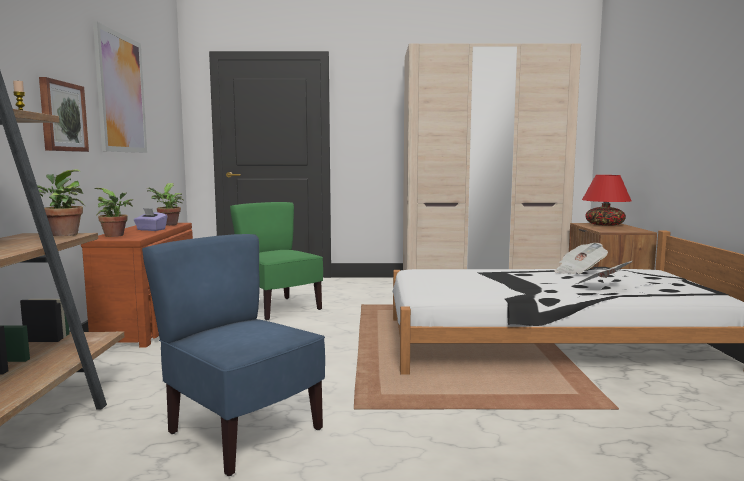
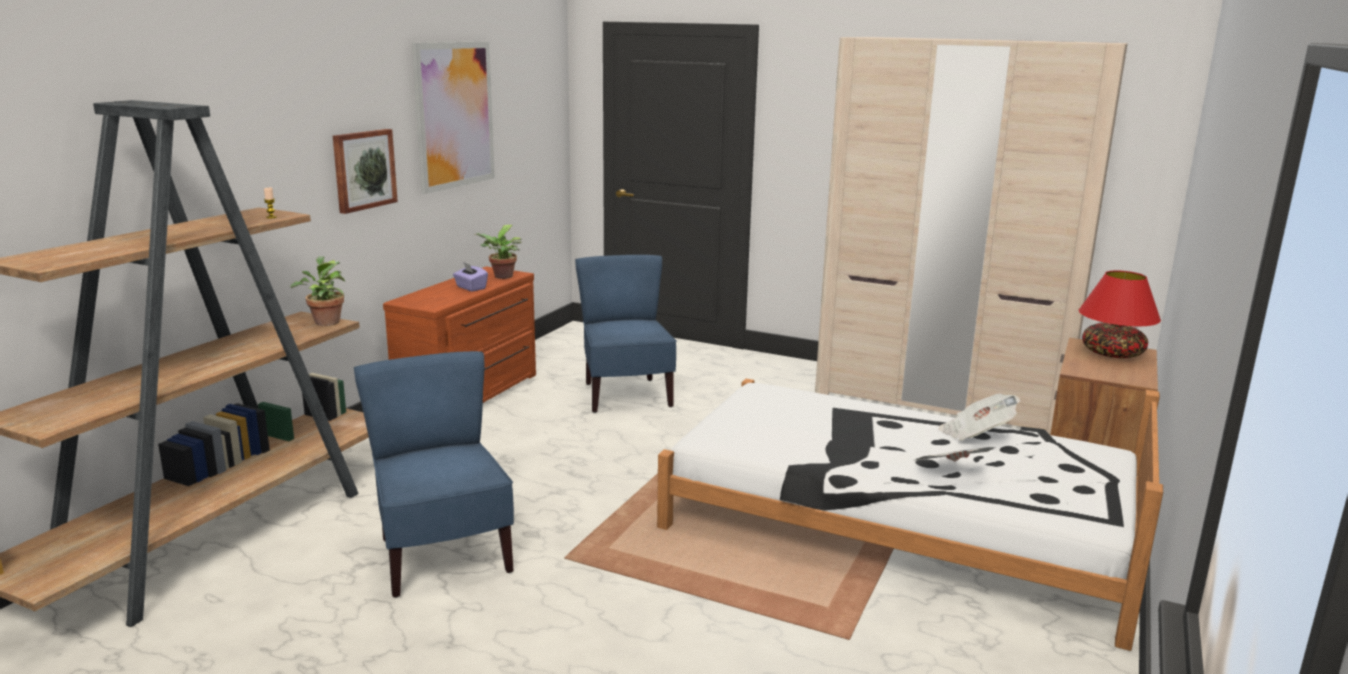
camera: 25 degrees right, 10 degrees up
(116, 235) = (423, 298): potted plant -> none
(279, 308) = (625, 395): green chair -> blue chair

